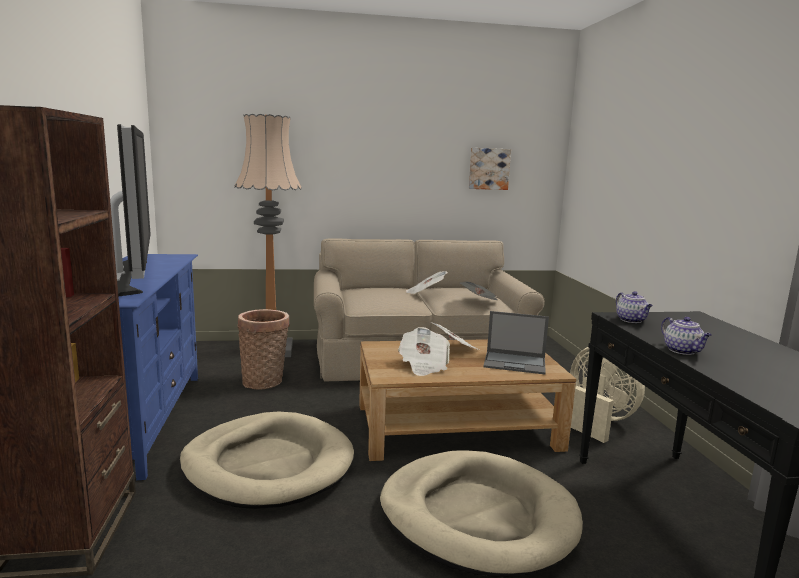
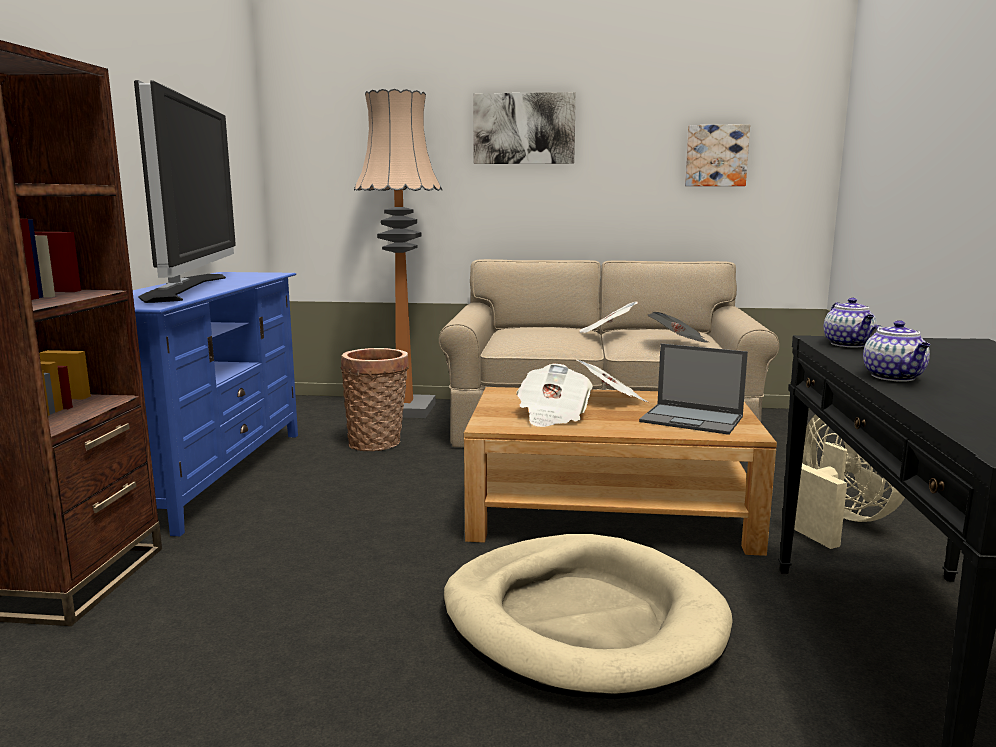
camera: 15 degrees right, 0 degrees up
(268, 465) = (332, 534): beige dog bed -> none
(358, 144) = (524, 128): none -> picture

